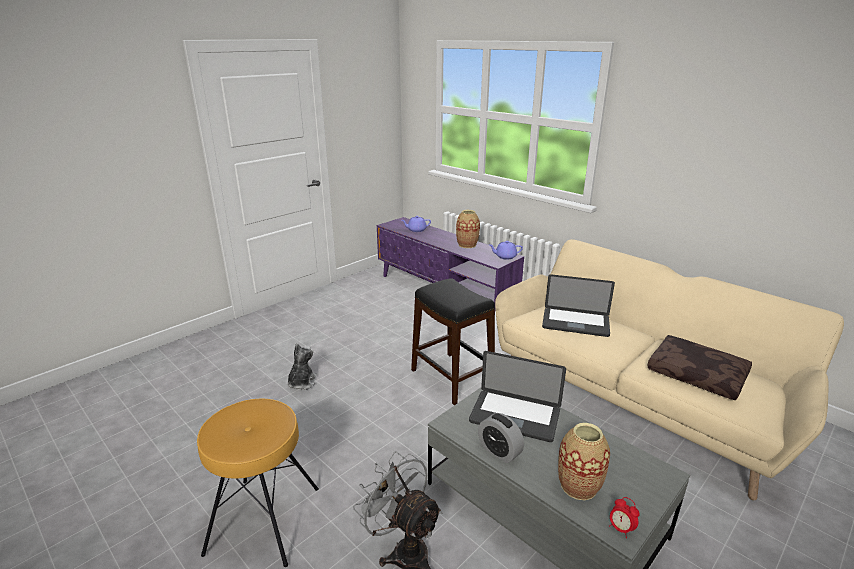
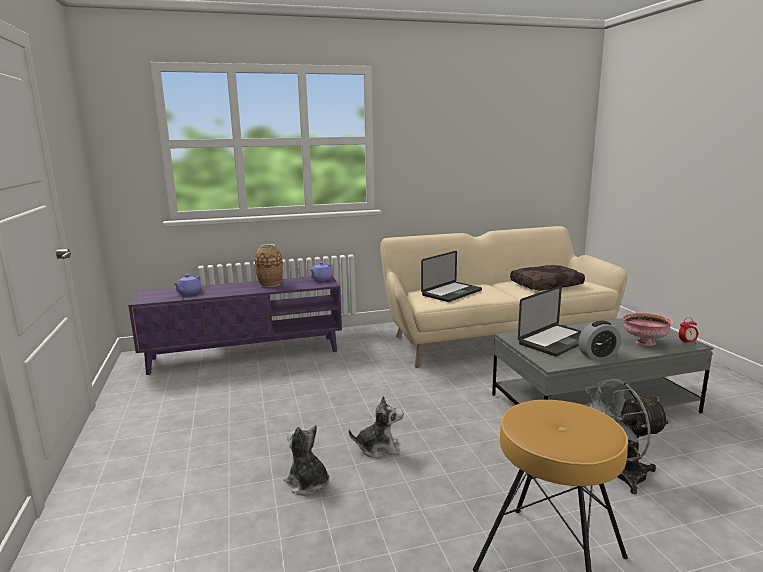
camera: 60 degrees left, 10 degrees down
(359, 396) = (378, 448): none -> plush toy
(452, 377) = (398, 391): black stool -> none
(578, 486) = (644, 343): vase -> pink bowl

